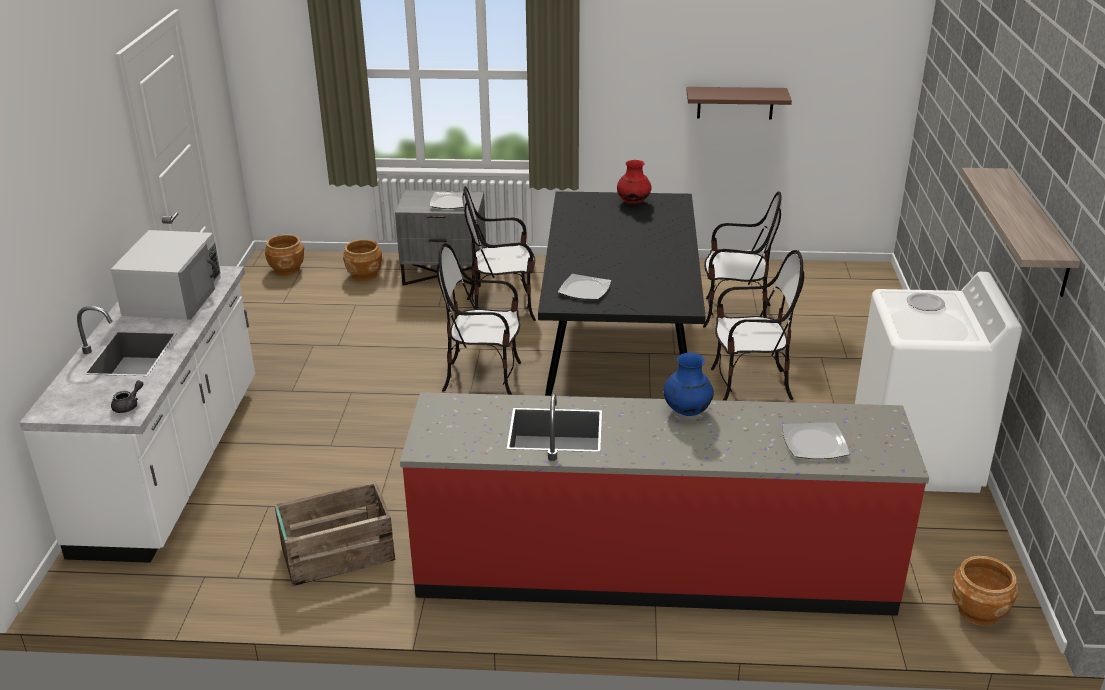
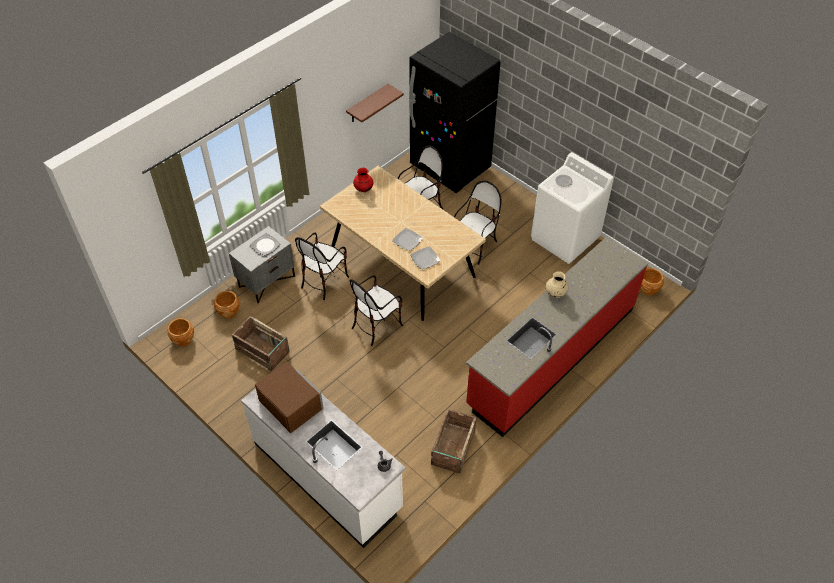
camera: 50 degrees left, 20 degrees up
(174, 296) = (290, 404): white microwave -> brown microwave
(331, 322) = (263, 351): none -> crate
(620, 346) = (402, 263): black dining table -> beige dining table
(687, 411) = (555, 293): blue vase -> beige vase
(815, 443) = (606, 275): plate -> plate (408, 240)
(851, 299) = (450, 167): none -> black fridge
(1038, 232) = (608, 137): shelf -> none

